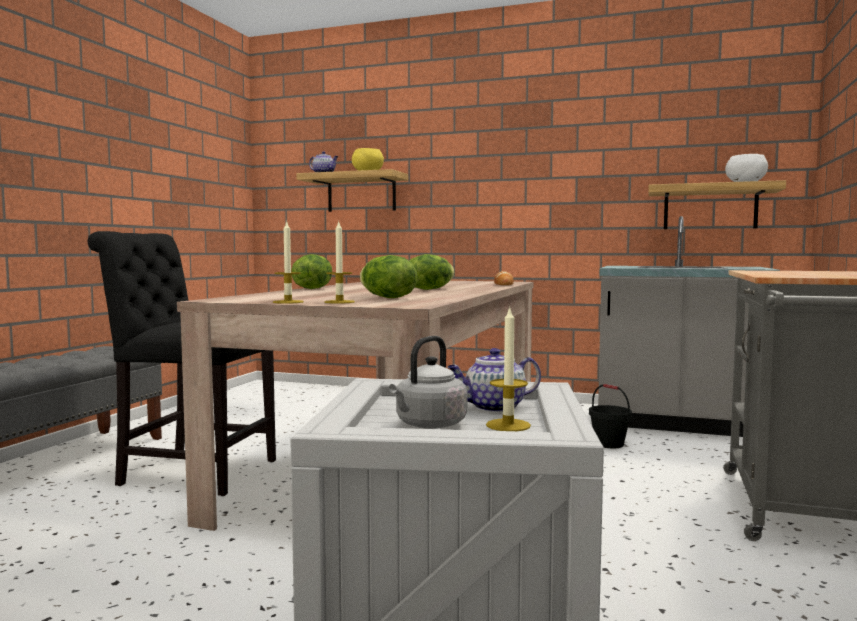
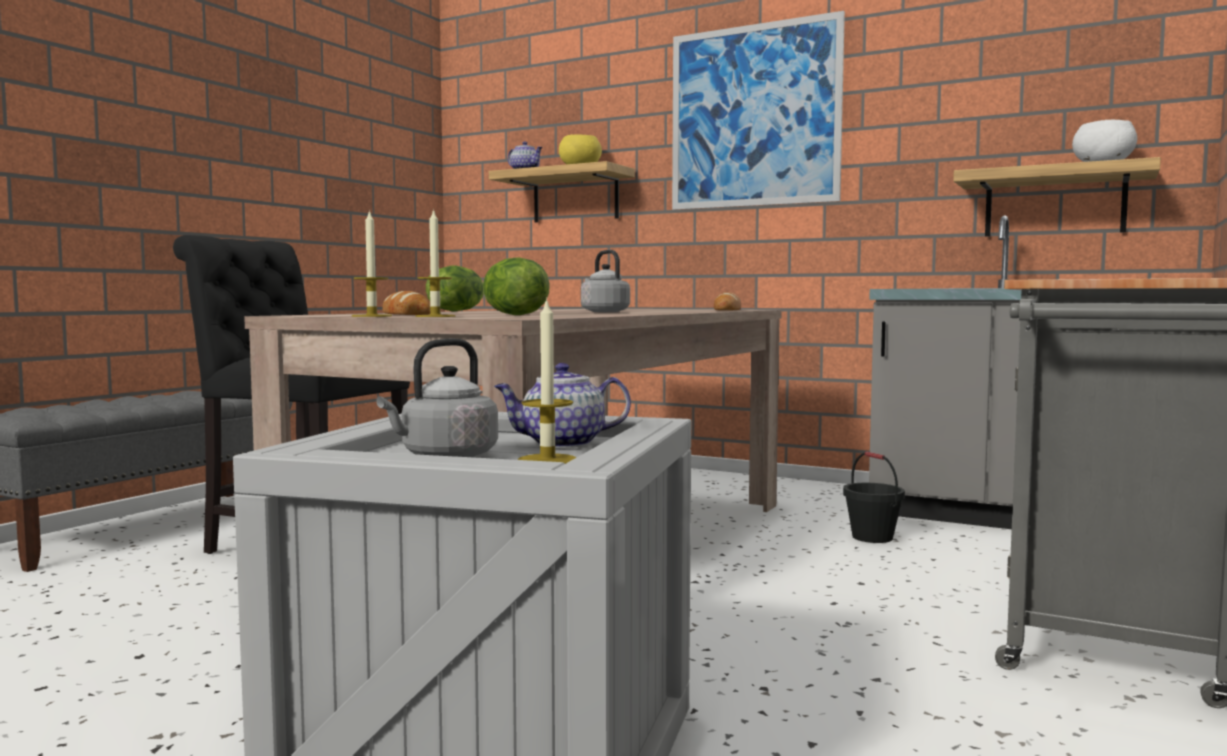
camera: 10 degrees right, 0 degrees up
(300, 297) = (406, 314): none -> bread
(429, 289) = (603, 312): lettuce -> grey kettle
(498, 139) = (754, 116): none -> picture

